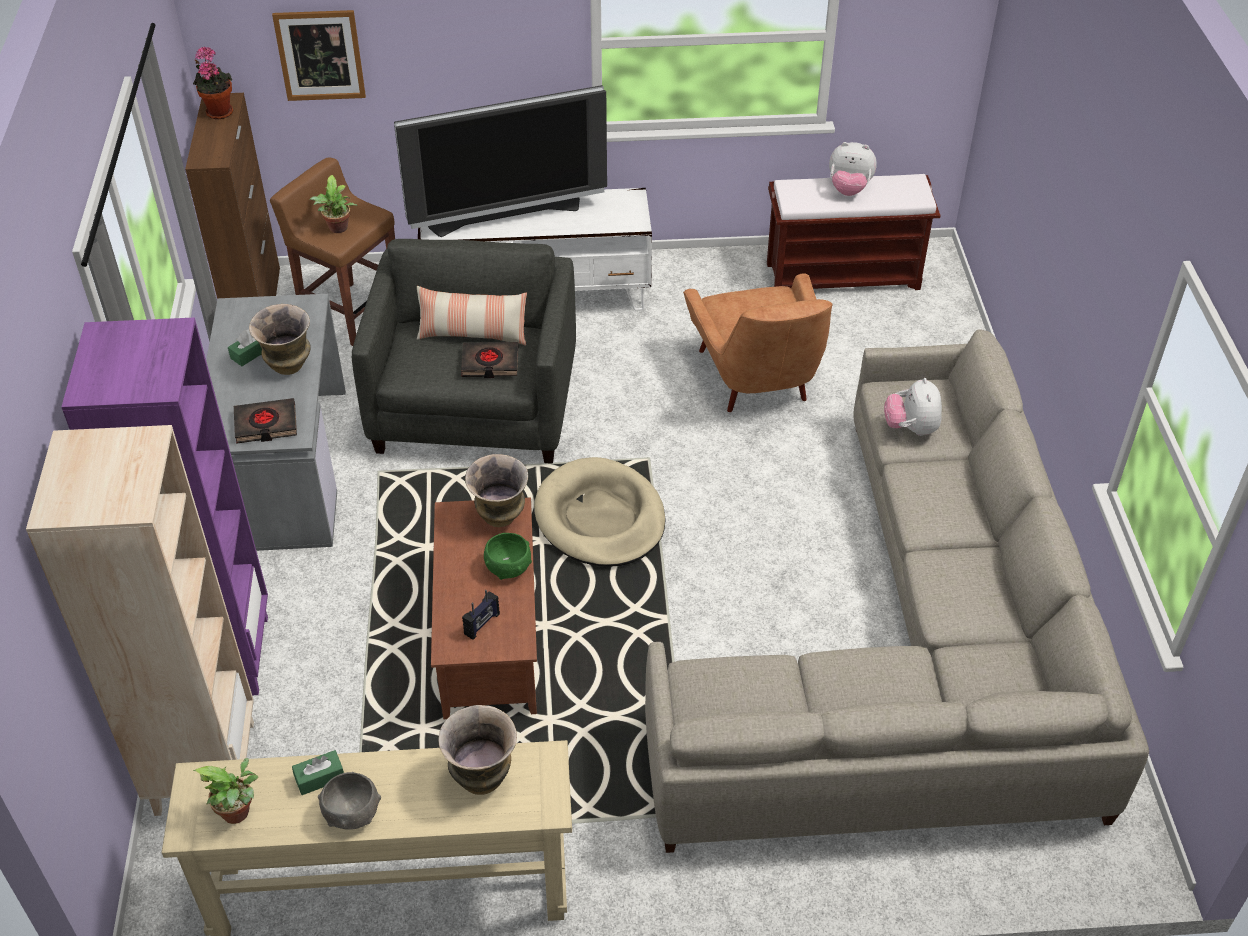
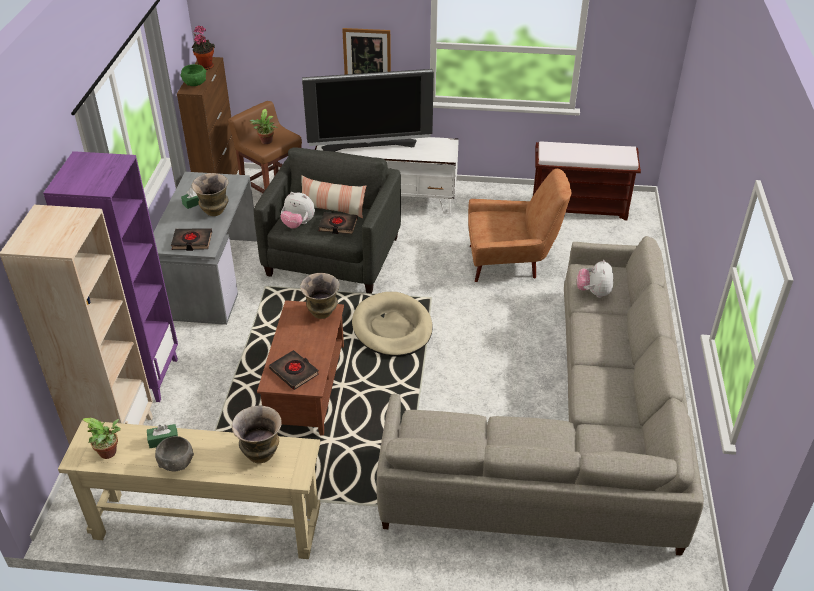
camera: 10 degrees right, 5 degrees down
(320, 55) = (268, 38): picture -> picture (367, 56)
(482, 624) = (294, 372): radio -> black book
(508, 568) = (319, 342): green bowl -> green bowl (195, 83)
(758, 383) = (510, 262): brown armchair -> brown armchair turned 90 degrees counterclockwise
(849, 189) = (584, 150): plush toy -> plush toy (298, 224)

